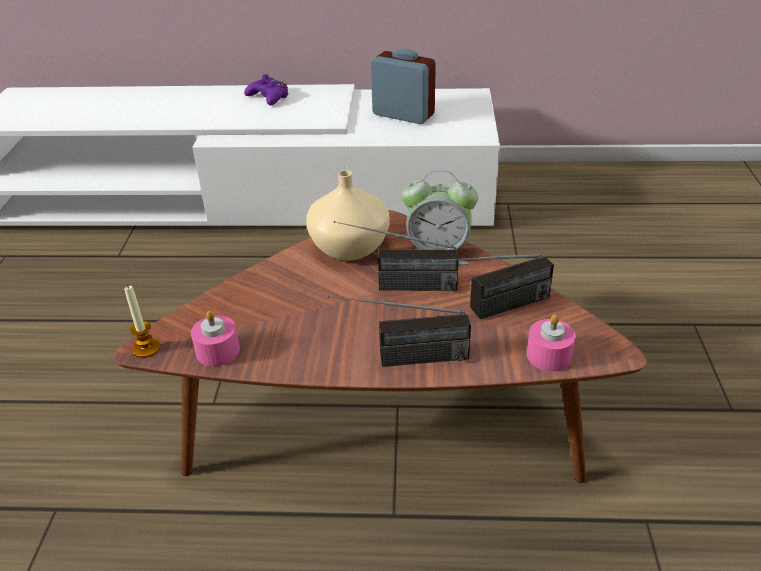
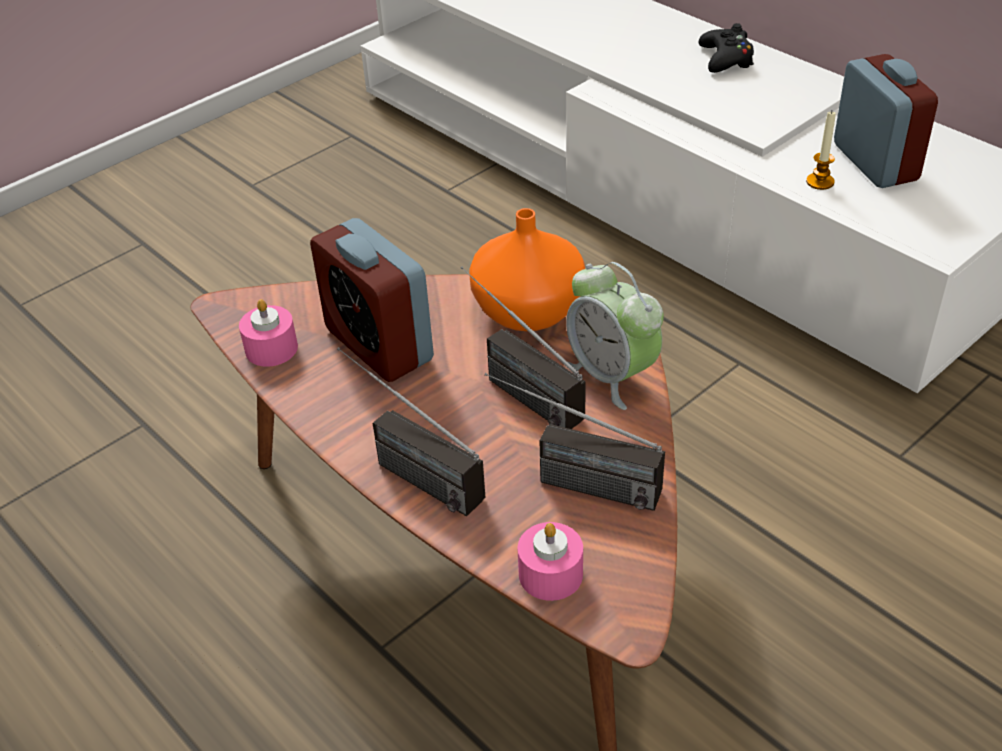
camera: 45 degrees right, 5 degrees up
(146, 348) = (224, 308): candle -> candle (820, 182)
(268, 97) = (726, 59): purple game controller -> black game controller
(287, 310) = (379, 345): none -> alarm clock
(349, 247) = (530, 310): beige vase -> orange vase

